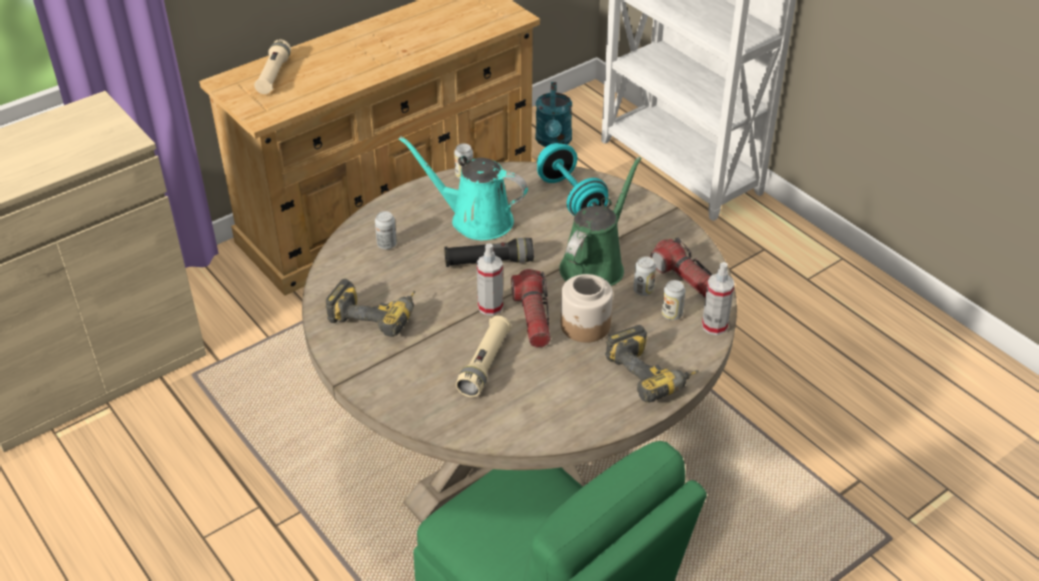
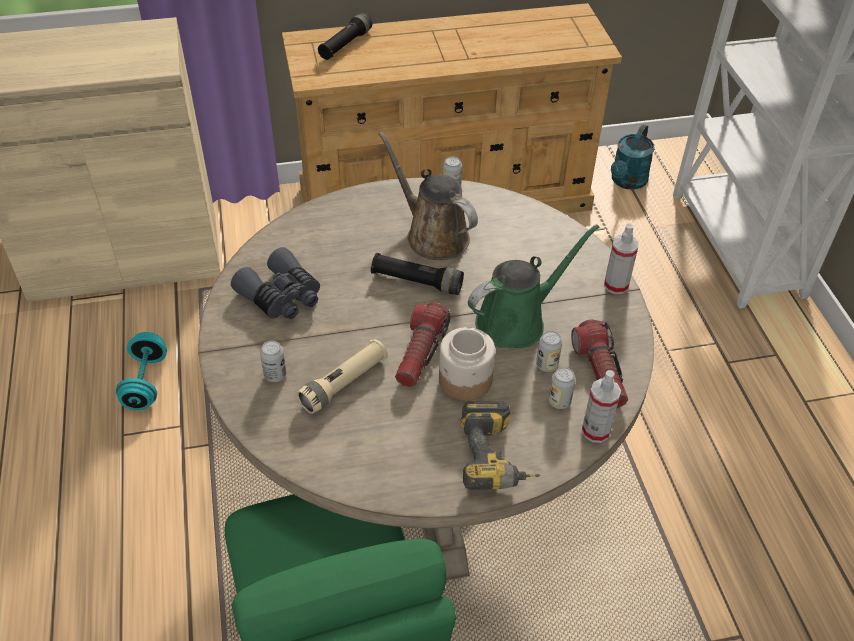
camera: 25 degrees right, 5 degrees up
(273, 75) = (345, 45): beige flashlight -> black flashlight
(376, 314) = (282, 296): power drill -> grey binoculars
(387, 244) = (337, 232): can -> can (275, 375)
(475, 219) = (433, 235): turquoise watering can -> brown watering can
(490, 307) = (388, 327): spray bottle -> spray bottle (616, 285)
(571, 197) = (538, 243): turquoise dumbbell -> turquoise dumbbell (146, 382)

